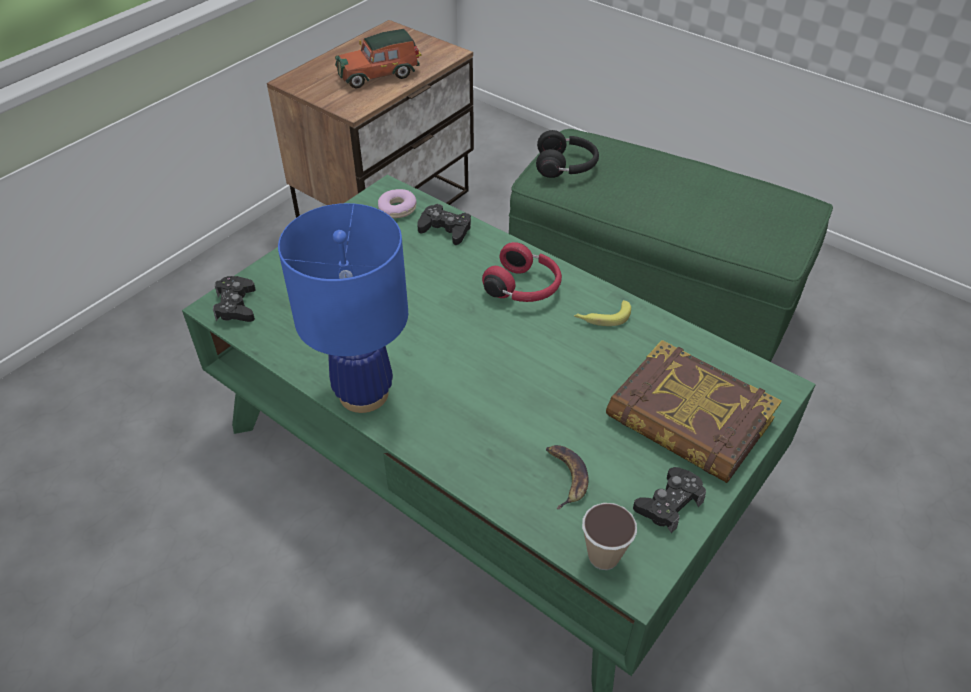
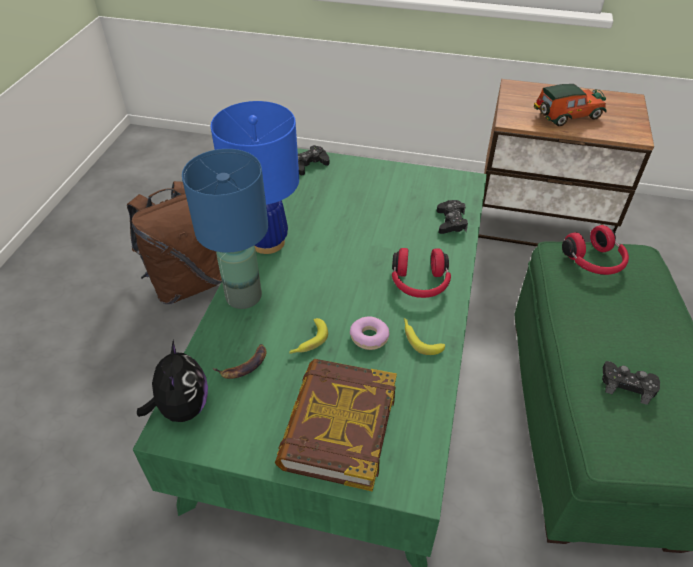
camera: 65 degrees right, 0 degrees up
(214, 590) = (187, 283): none -> brown backpack
(380, 74) = (566, 116): toy car -> toy car turned 120 degrees clockwise
(397, 209) = (452, 192): donut -> donut (369, 337)
(451, 446) = (243, 297): none -> blue table lamp
(559, 407) = (308, 341): none -> banana
(566, 167) = (594, 262): black headphones -> red headphones
(603, 556) = (182, 407): cup -> plush toy
(669, 503) = (245, 435): black game controller -> black game controller (627, 385)

